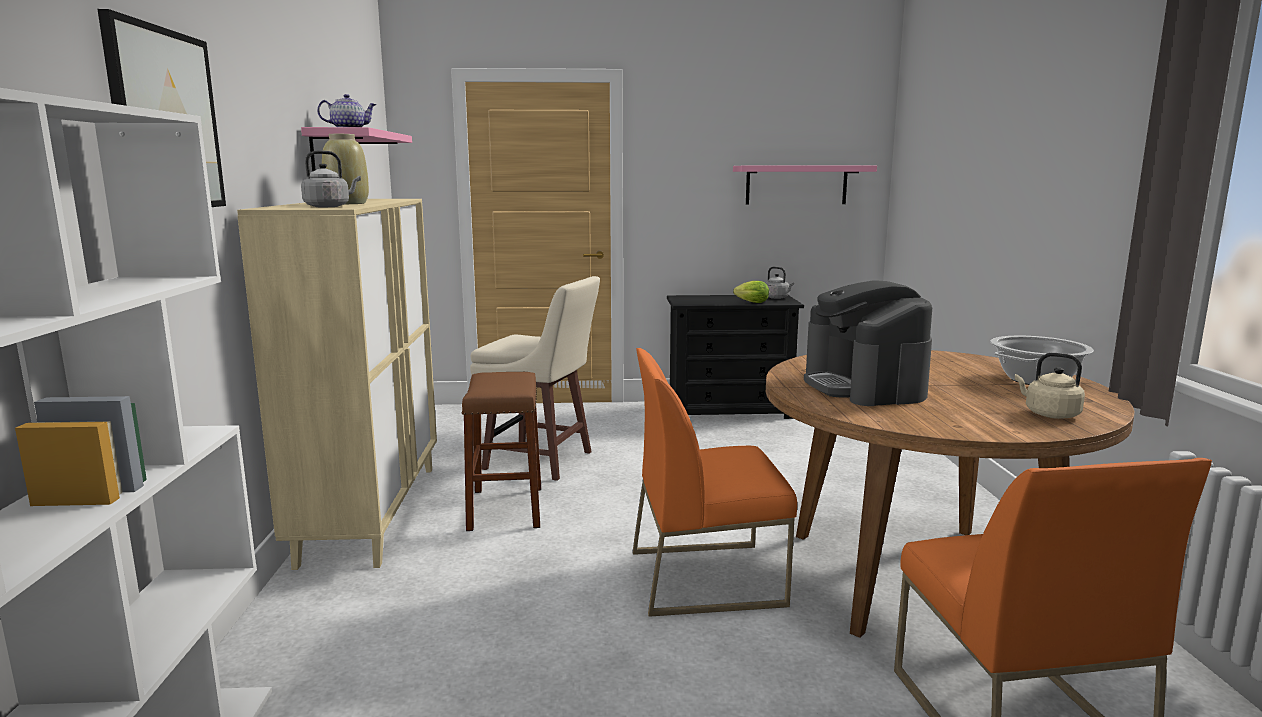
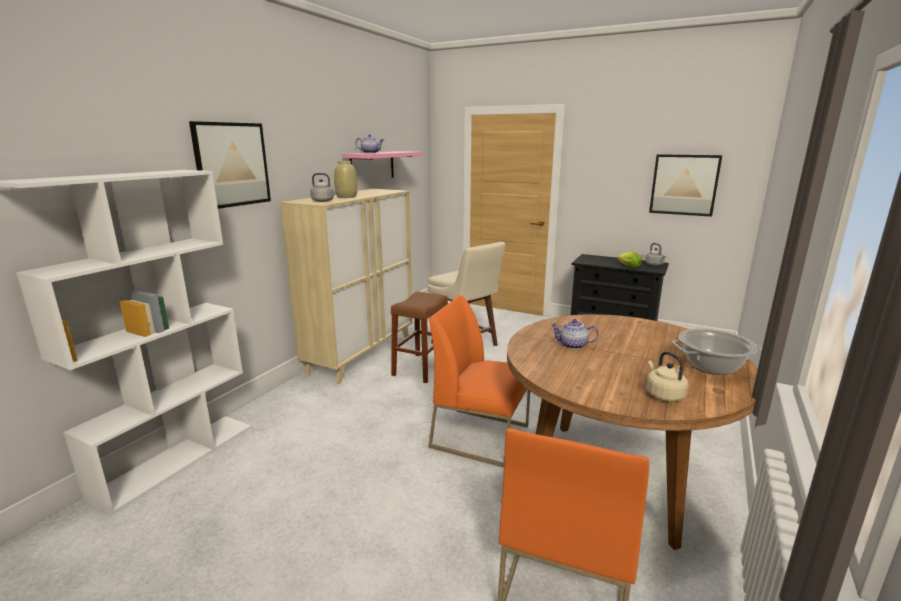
camera: 30 degrees right, 5 degrees up
(796, 185) = (684, 185): pink shelf -> picture
(863, 387) = (572, 345): coffee machine -> teapot

